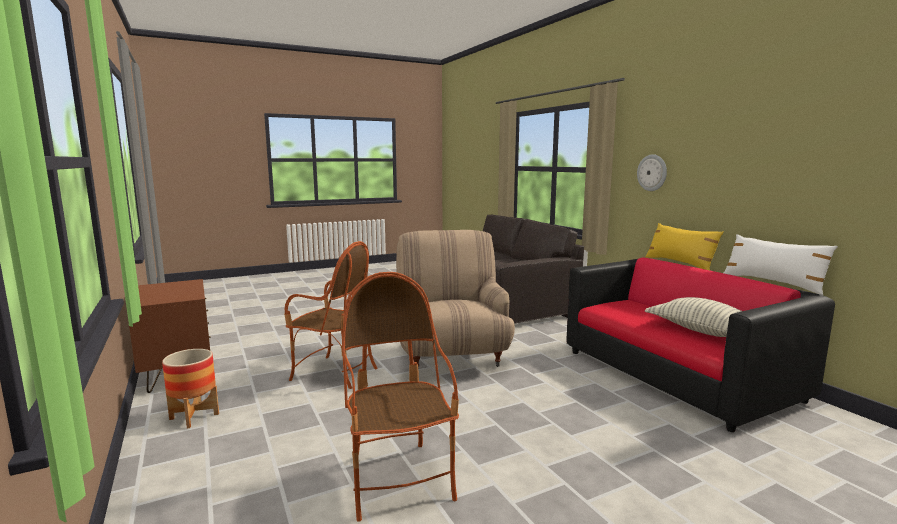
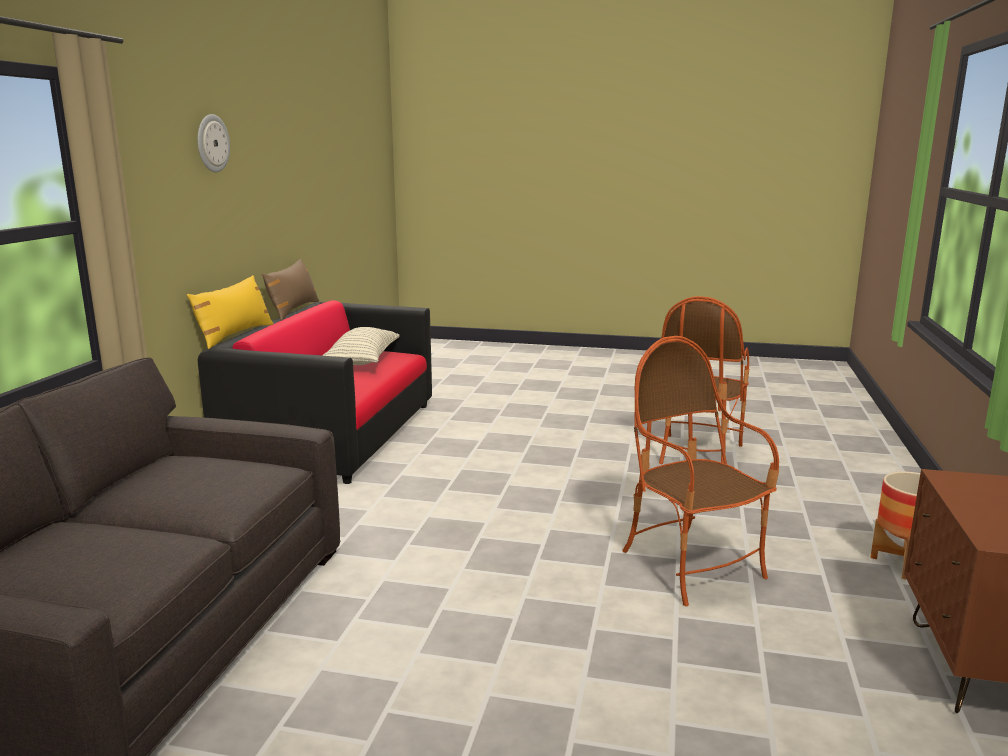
camera: 140 degrees left, 5 degrees up
(451, 356) = (495, 533): beige armchair -> none
(652, 172) = (161, 216): wall clock -> wall clock (212, 143)
(772, 283) = (293, 310): white pillow -> brown pillow

